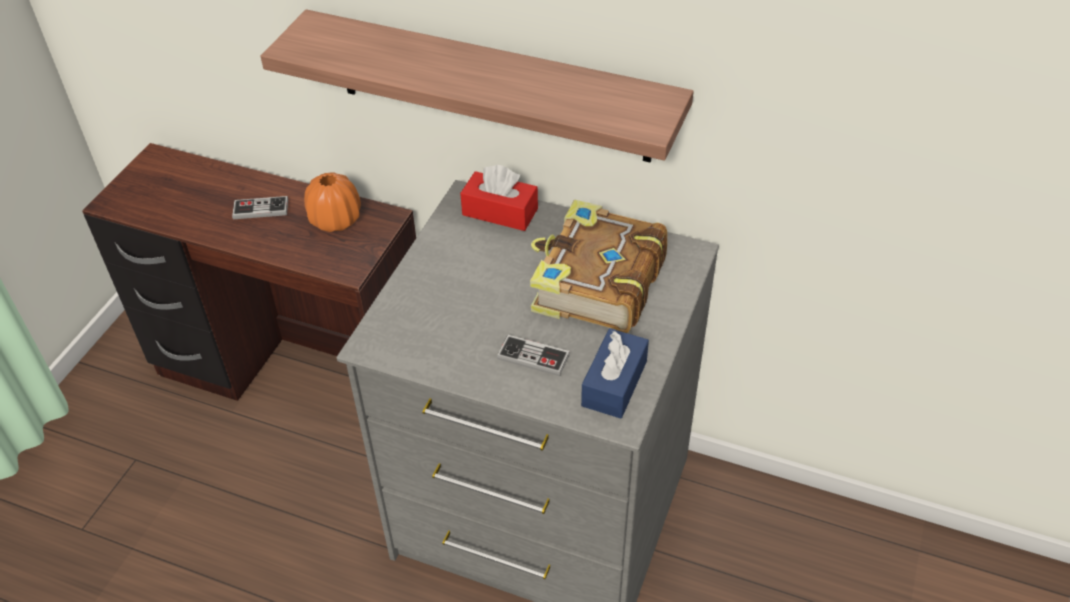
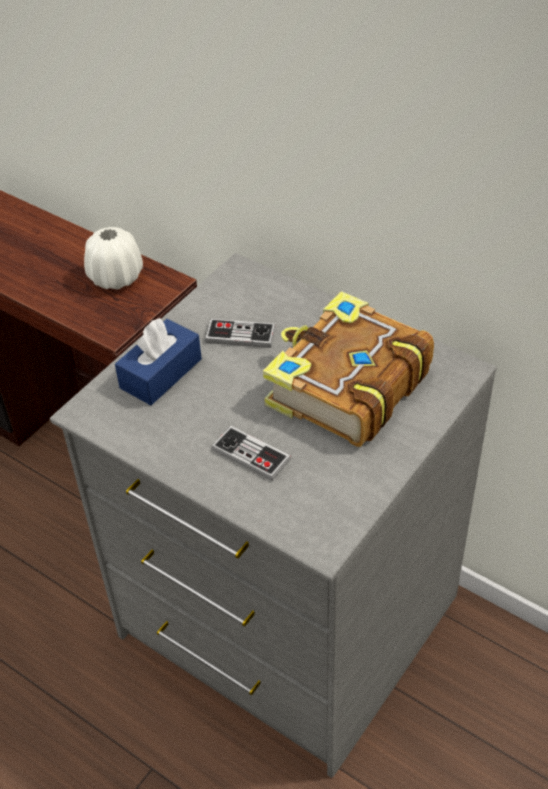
camera: 15 degrees right, 0 degrees up
(261, 209) = (47, 255): game controller -> game controller (240, 335)
(335, 220) = (116, 277): orange vase -> white vase
(492, 87) = (273, 156): shelf -> none
(500, 212) = (269, 293): red tissue box -> none
(614, 383) = (328, 500): blue tissue box -> blue tissue box (161, 373)

